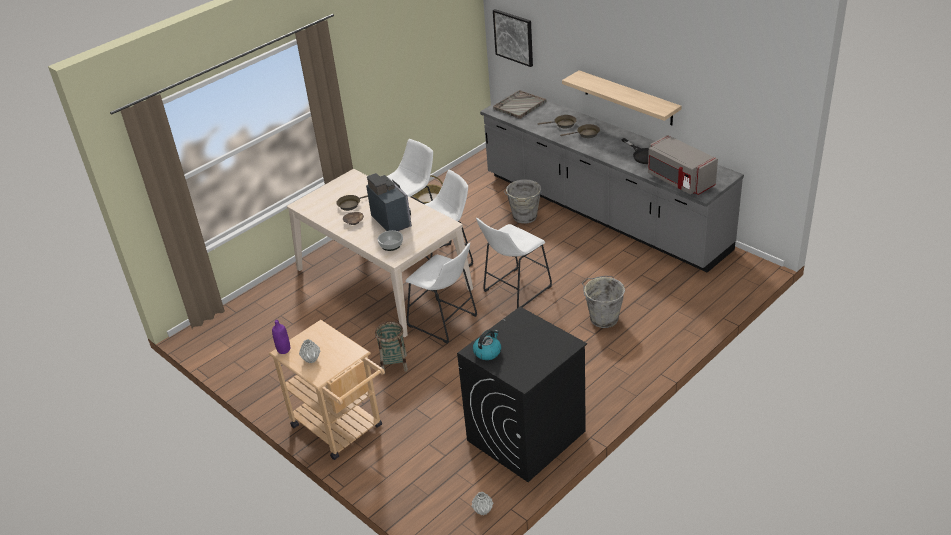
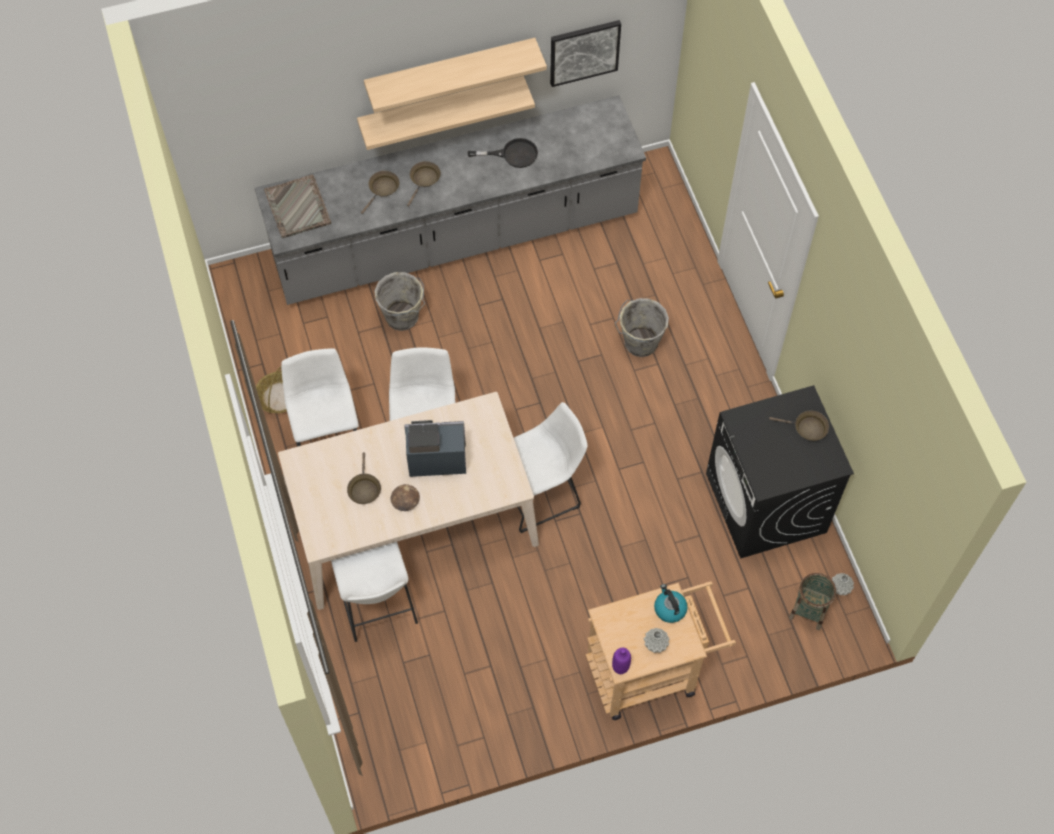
camera: 65 degrees left, 25 degrees up
(391, 245) = (486, 482): bowl -> none
(394, 364) = (578, 575): basket -> basket (809, 610)
(487, 352) = (774, 474): kettle -> kettle (669, 608)
(514, 37) = (232, 137): picture -> picture (584, 52)
(514, 290) = (534, 398): white stool -> white stool (378, 607)
(544, 353) = (807, 428): none -> brown frying pan
(636, 64) = (450, 69): none -> shelf
(679, 180) = (587, 154): grey microwave -> none

